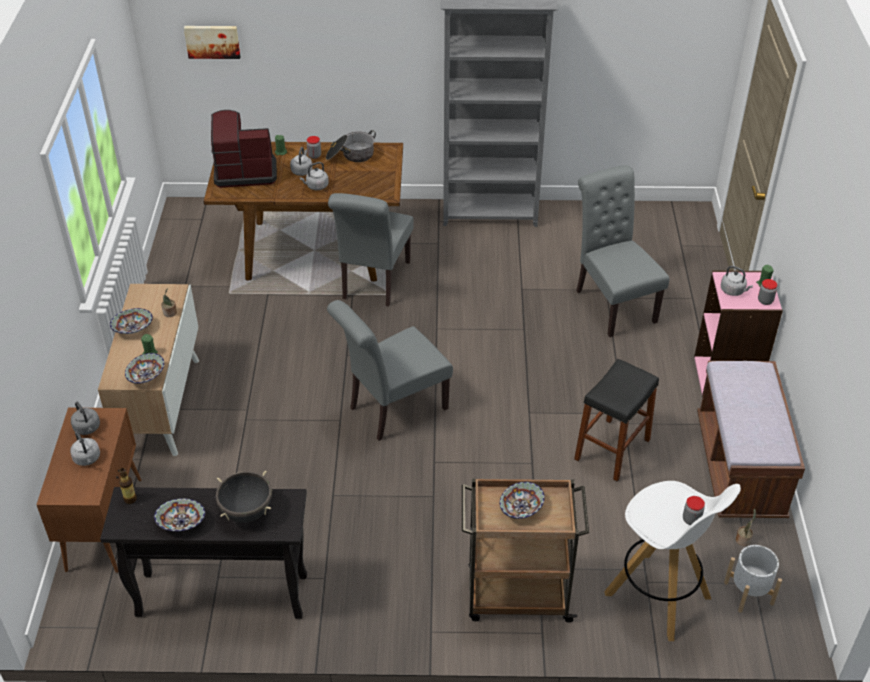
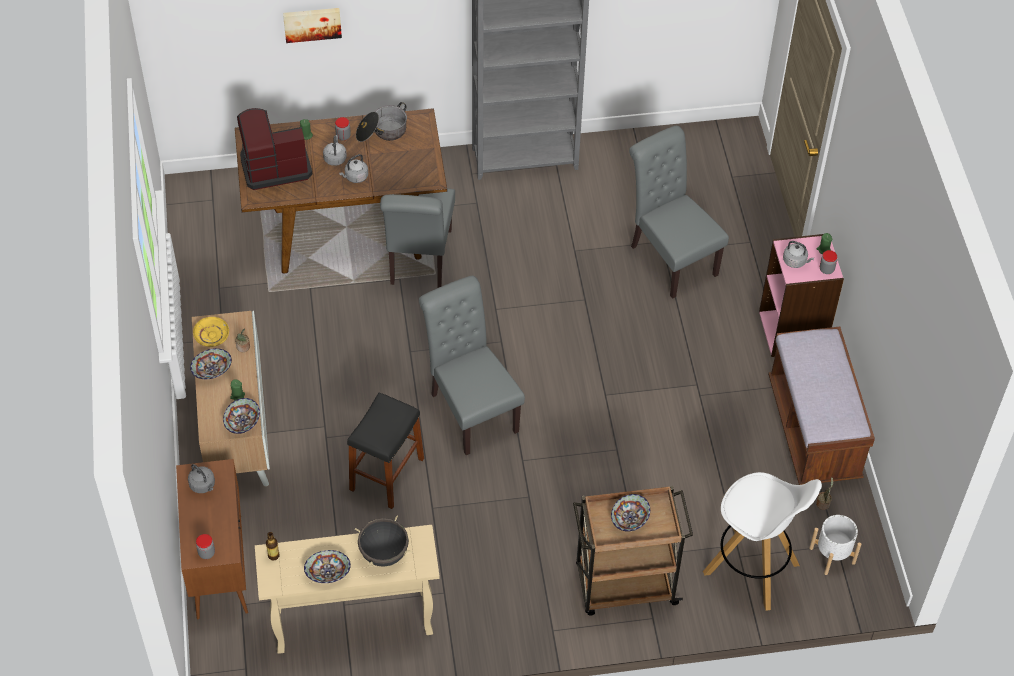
camera: 10 degrees left, 10 degrees up
(87, 459) = (214, 517): grey kettle -> none
(143, 300) = (211, 335): none -> yellow plate
(212, 41) = (220, 26): picture -> picture (312, 23)
(221, 596) = (351, 623): black console table -> beige console table
(392, 410) = (470, 408): grey chair -> grey chair turned 105 degrees clockwise
(612, 449) = (691, 425): black stool -> black stool (387, 474)
(691, 519) = (779, 509): jar -> jar (206, 553)

